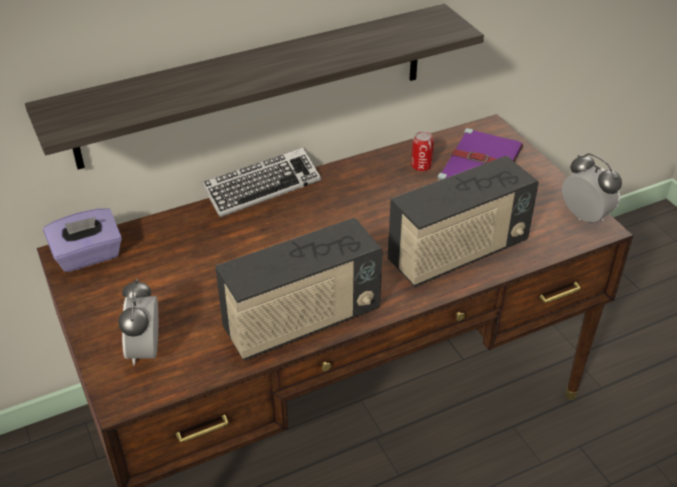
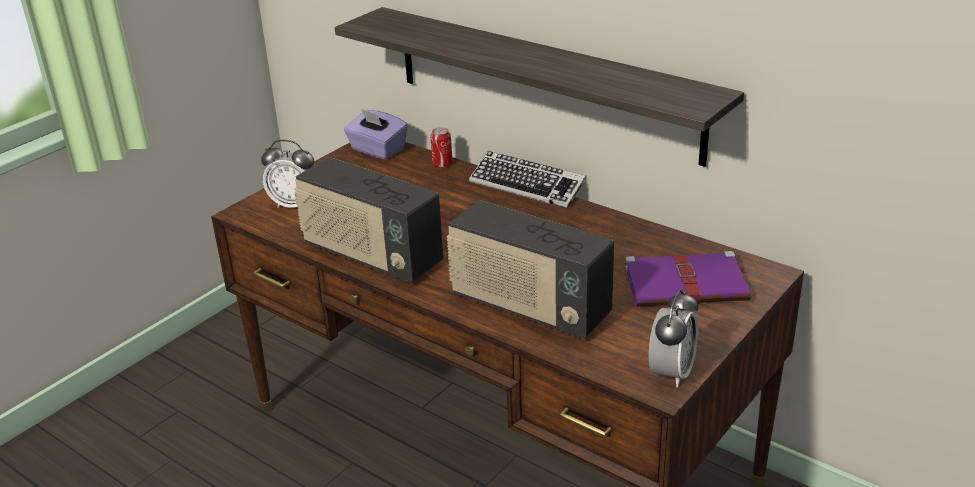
camera: 65 degrees right, 10 degrees down
(146, 350) = (295, 204): alarm clock -> alarm clock turned 135 degrees counterclockwise
(421, 166) = (647, 251): can -> can (442, 164)

